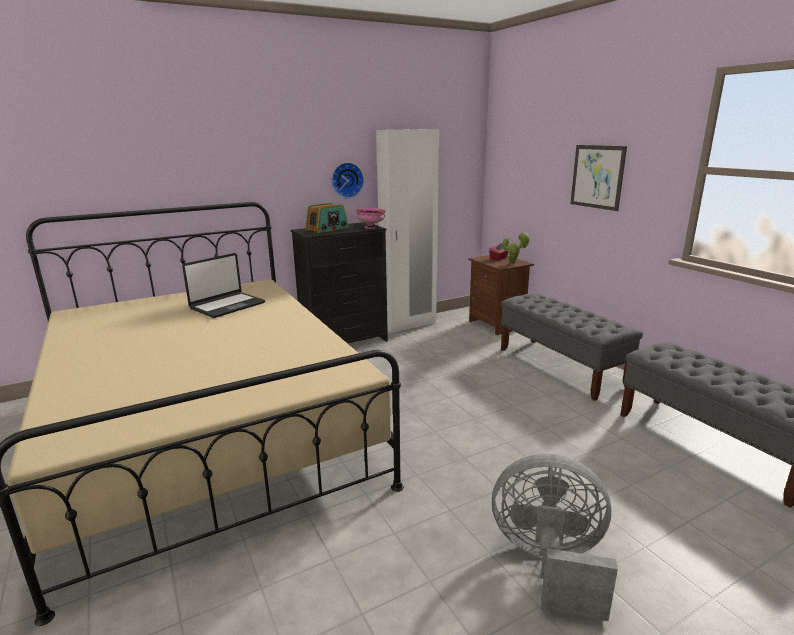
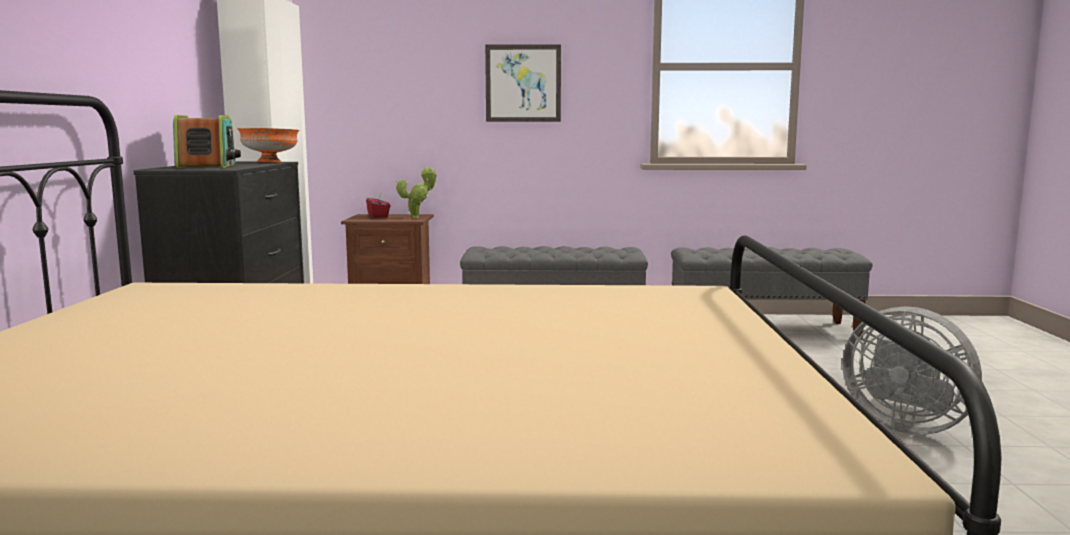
camera: 60 degrees left, 10 degrees down
(227, 306) = (224, 313): laptop -> none
(346, 180) = (186, 76): wall clock -> none
(371, 227) = (270, 162): pink bowl -> orange bowl
(549, 563) = (904, 425): grey fan -> grey fan turned 90 degrees counterclockwise

